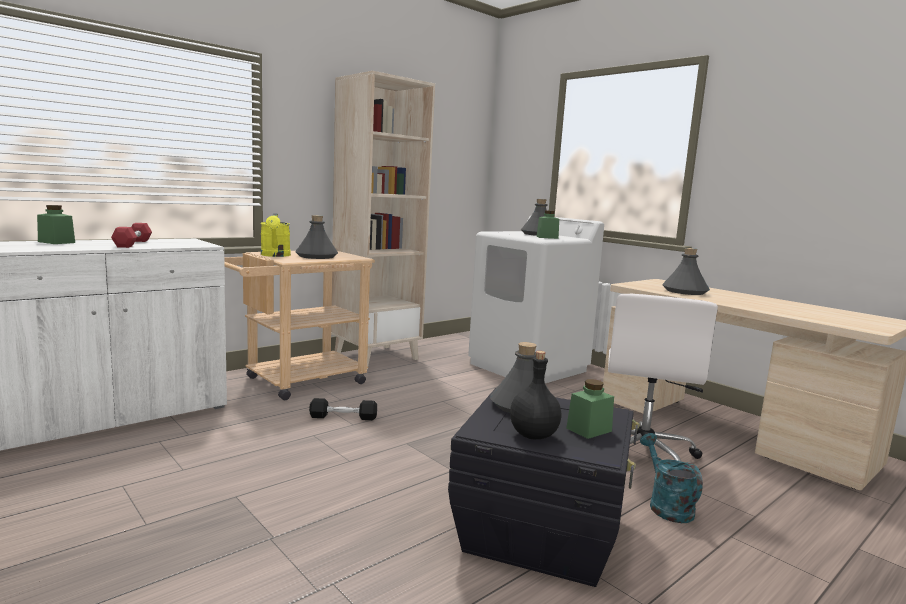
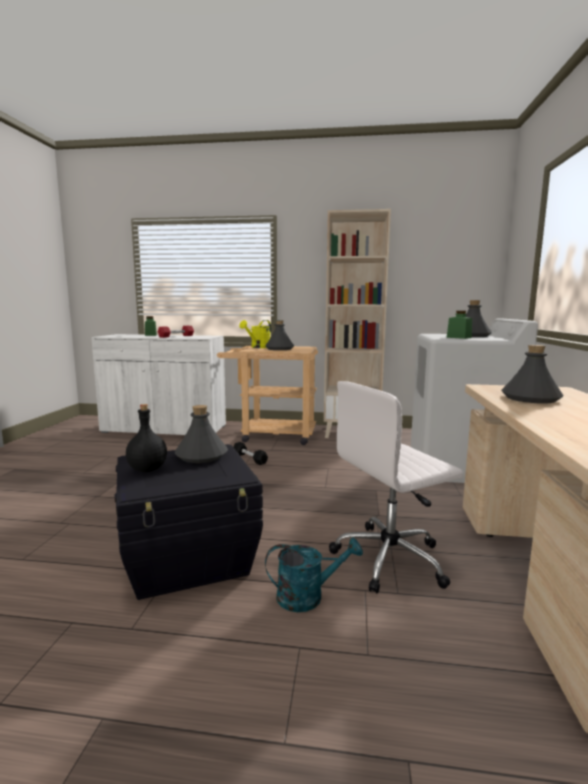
camera: 50 degrees right, 0 degrees up
(589, 429) = (184, 479): green jar -> none
(666, 505) = (308, 596): turquoise watering can -> turquoise watering can turned 45 degrees clockwise

